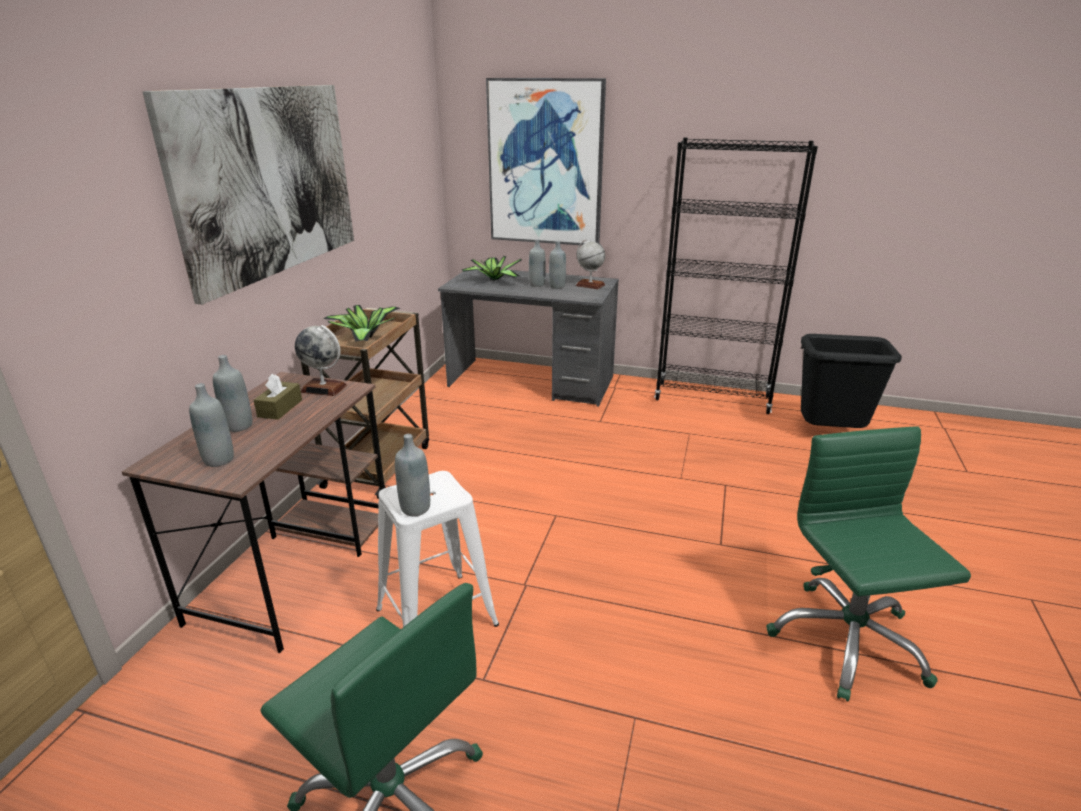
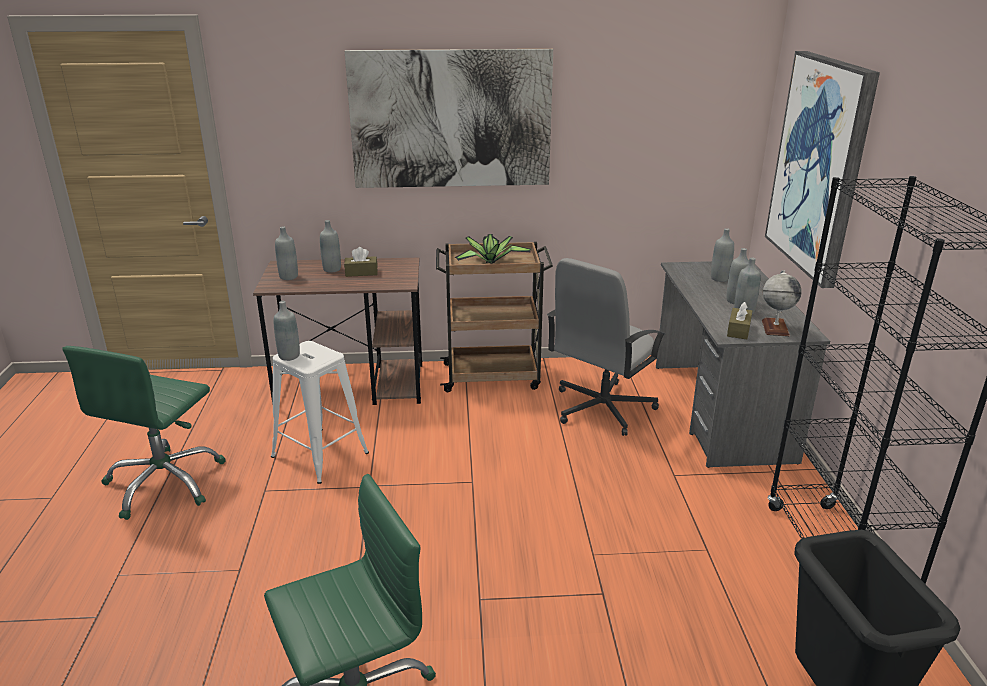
camera: 70 degrees right, 0 degrees up
(324, 388) = (399, 276): globe -> none
(487, 425) = (601, 408): none -> grey office chair
(492, 280) = (719, 278): potted plant -> grey bottle
(585, 294) = (738, 330): none -> brown tissue box

